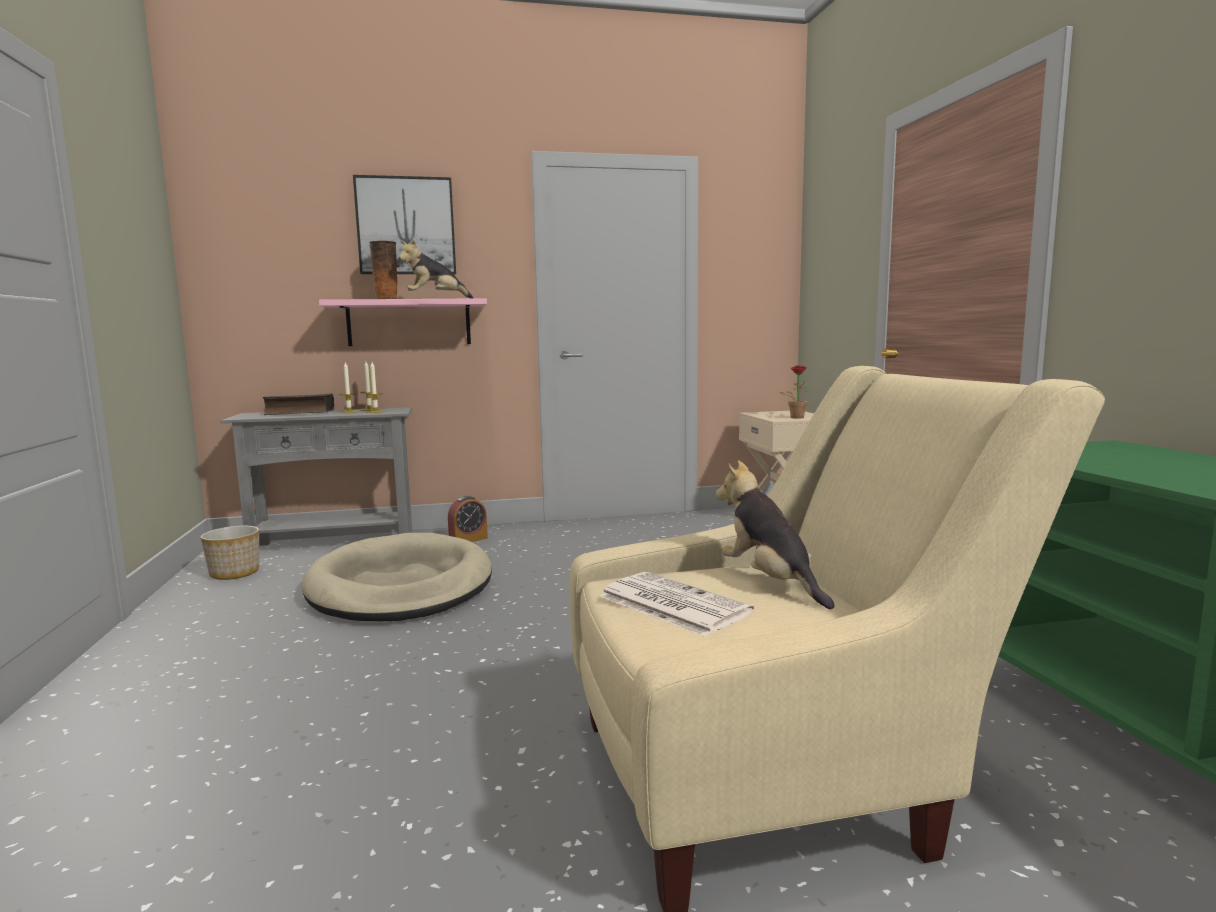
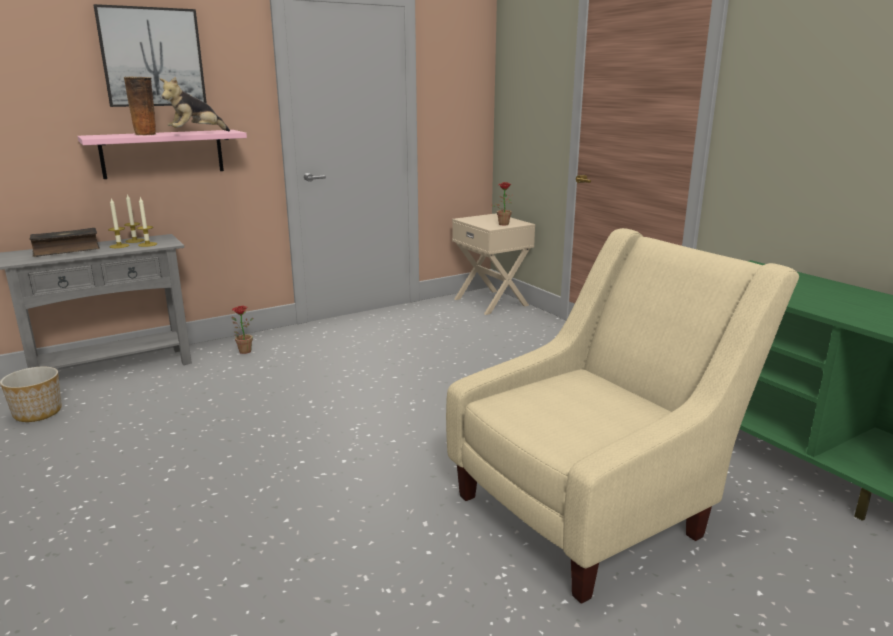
camera: 20 degrees left, 10 degrees up
(401, 586) = (219, 405): beige dog bed -> none
(468, 540) = (243, 351): alarm clock -> potted plant
(671, 604) = (546, 415): newspaper -> none
(770, 582) = (590, 388): plush toy -> none

